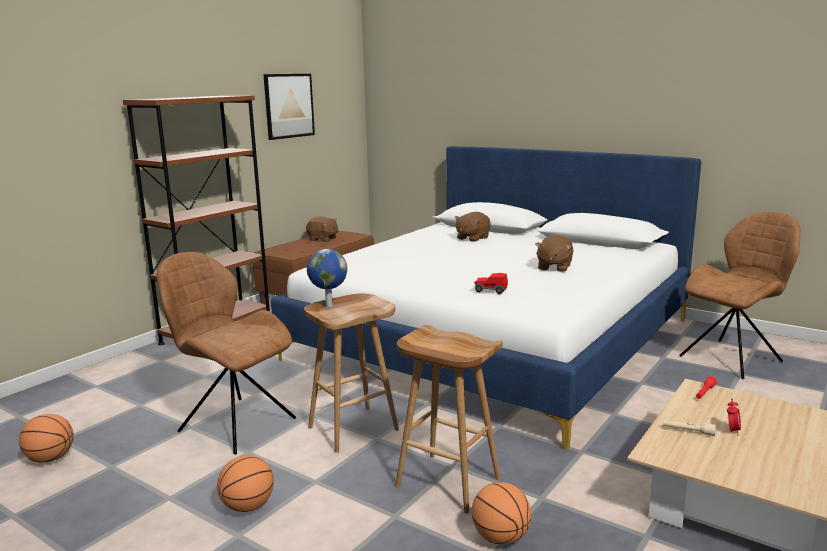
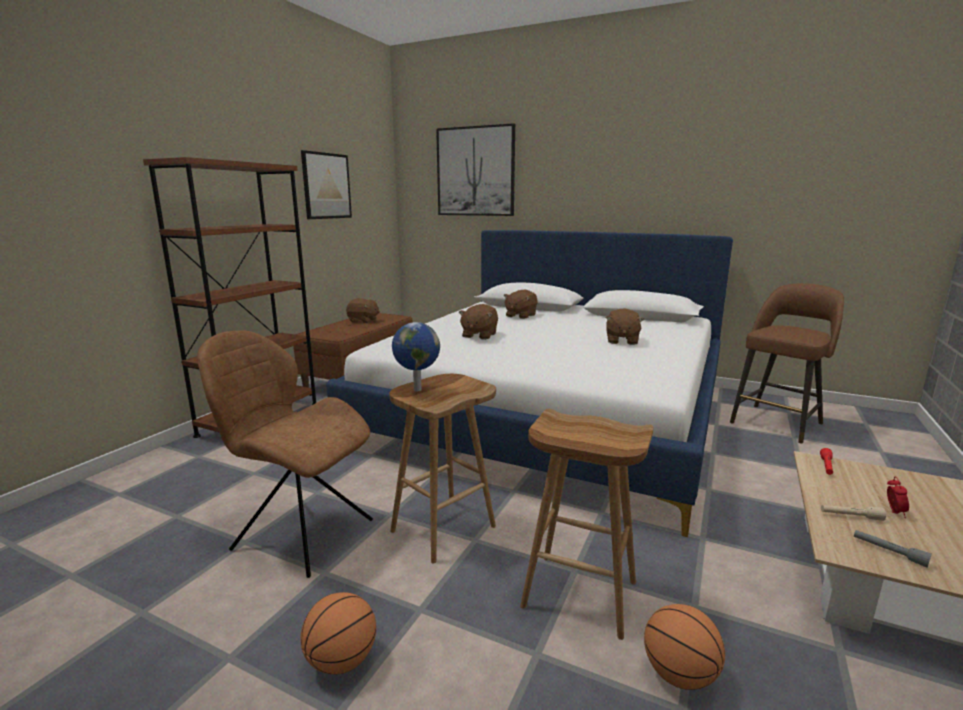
camera: 10 degrees left, 0 degrees up
(50, 459) = (53, 608): basketball -> none
(415, 258) = (479, 335): none -> brown plush toy
(442, 85) = (475, 171): none -> picture
(490, 290) = (578, 366): toy car -> none
(696, 457) = (889, 552): none -> grey flashlight
(732, 358) = (777, 422): brown chair -> brown stool

